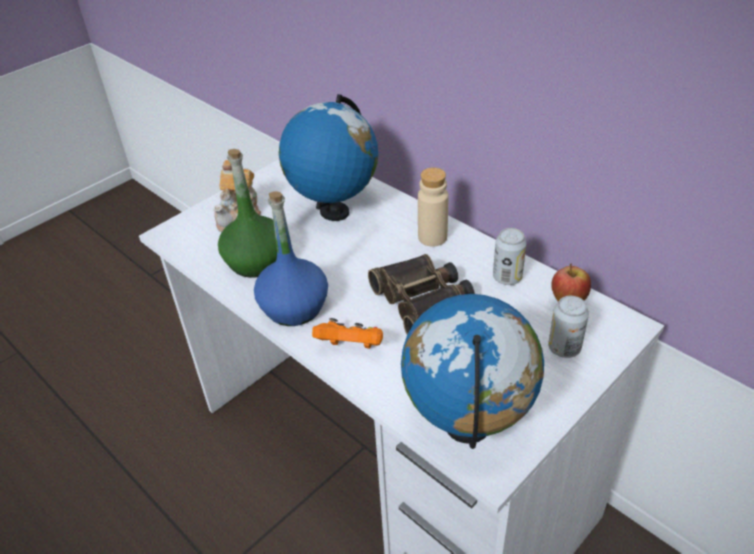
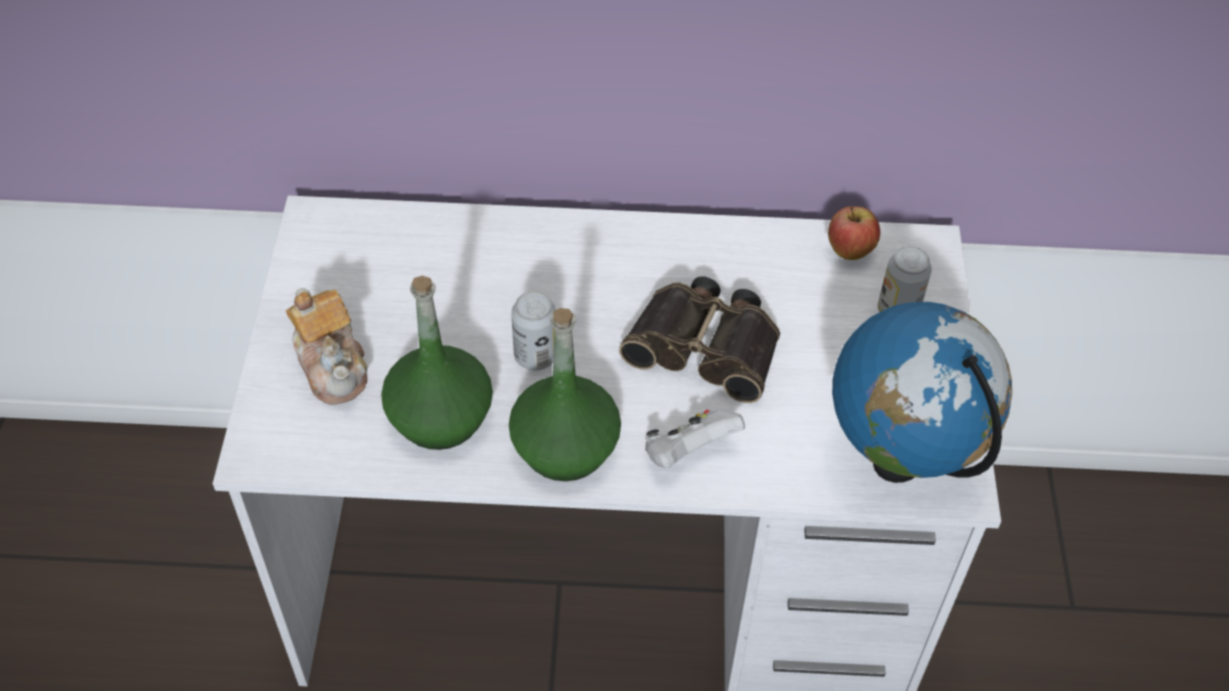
camera: 45 degrees left, 10 degrees up
(294, 307) = (564, 447): blue bottle -> green bottle
(334, 212) = (458, 285): globe -> none
(351, 347) = (688, 453): orange game controller -> white game controller
(432, 237) = (623, 252): beige bottle -> none
(507, 277) = (760, 258): can -> can (535, 356)

